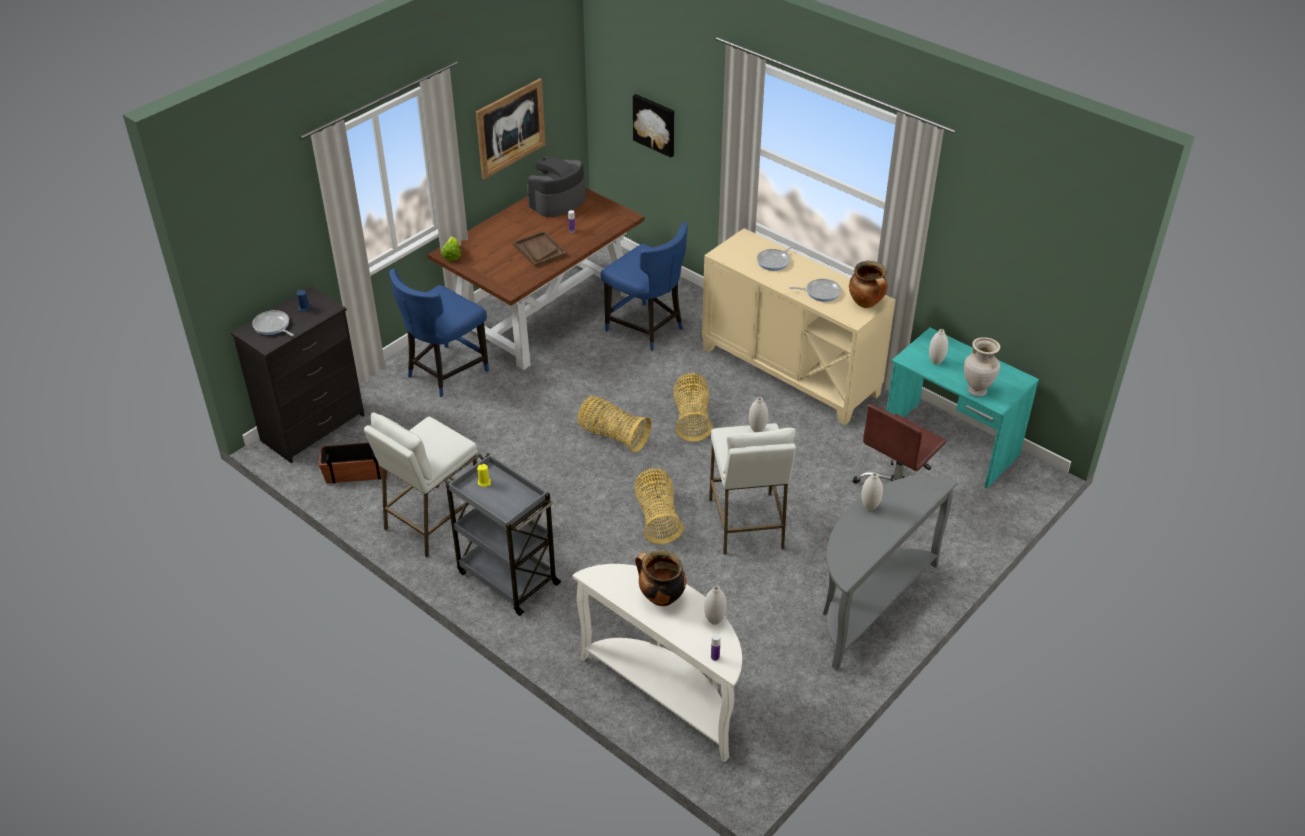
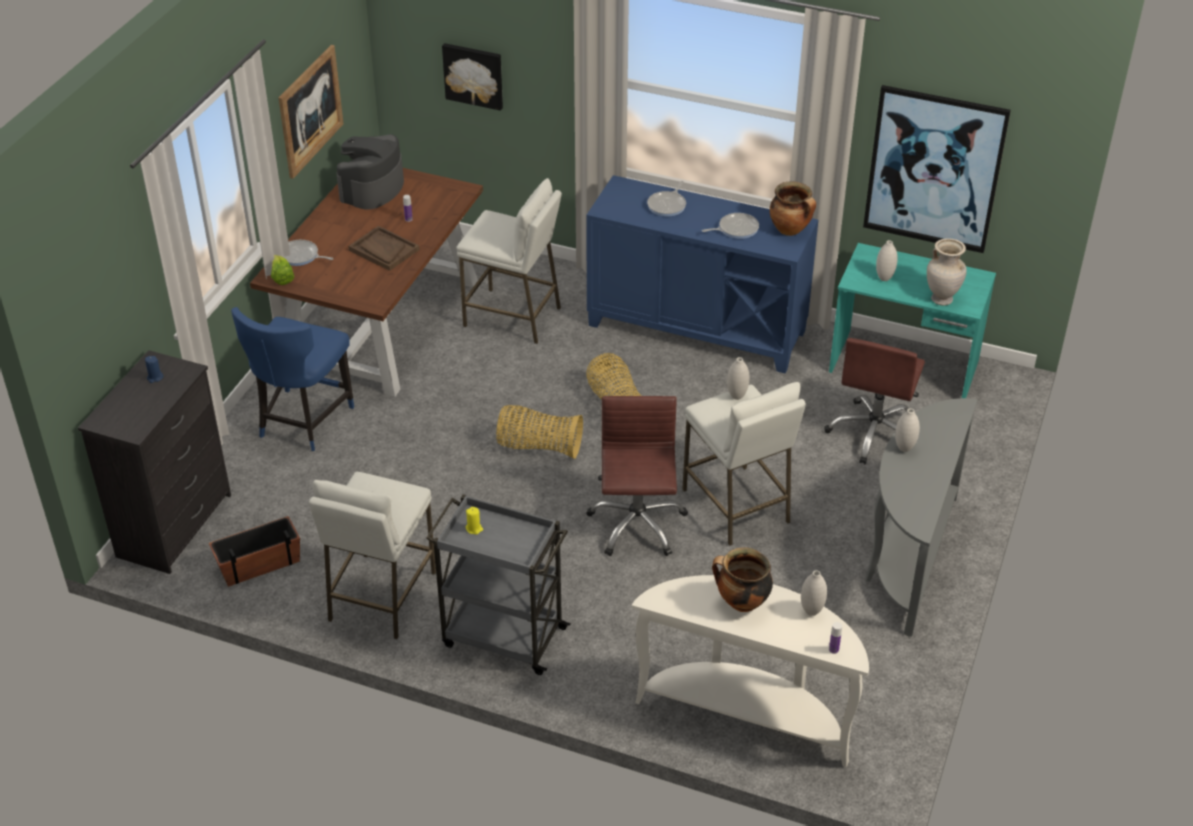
camera: 20 degrees left, 0 degrees up
(273, 326) = (128, 408): frying pan -> frying pan (301, 256)
(647, 329) = (513, 317): blue chair -> white stool
(657, 517) = (636, 524): basket -> brown office chair
(790, 371) = (697, 328): beige cabinet -> blue cabinet
(996, 275) = (934, 169): none -> picture

